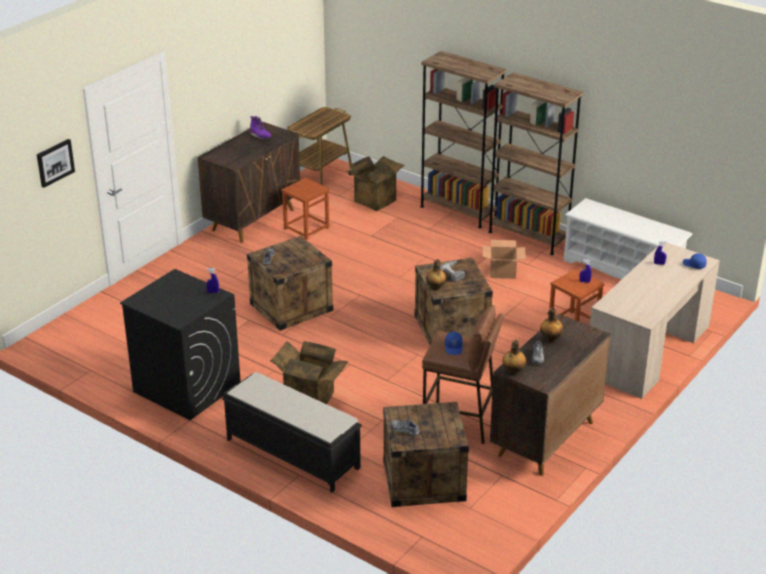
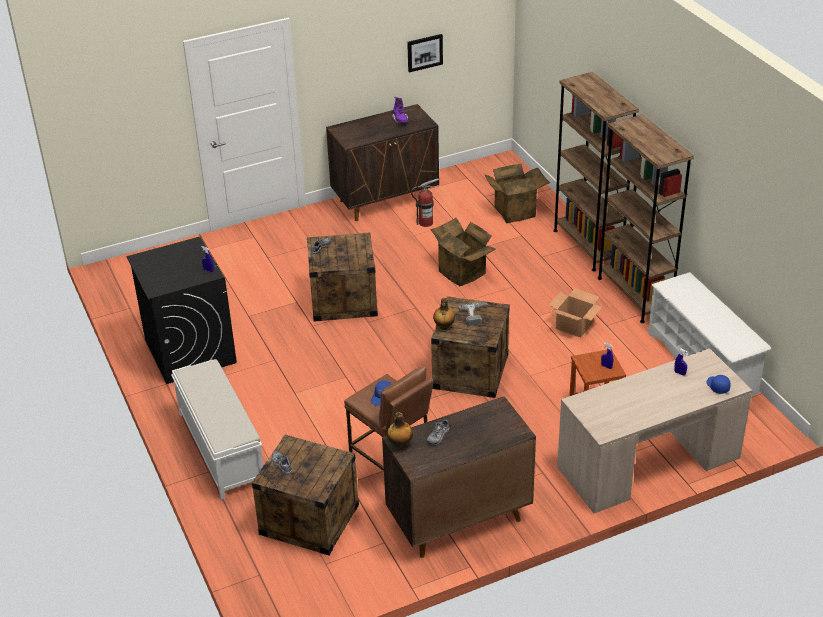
camera: 30 degrees right, 5 degrees up
(55, 162) = (145, 106): picture -> picture (424, 52)
(292, 453) = (221, 447): black bench -> white bench
(306, 228) = (426, 222): brown stool -> fire extinguisher
(311, 396) = (284, 397): cardboard box -> cardboard box (464, 272)
(320, 177) = (484, 172): cart -> none
(550, 339) = (469, 421): bottle -> none

